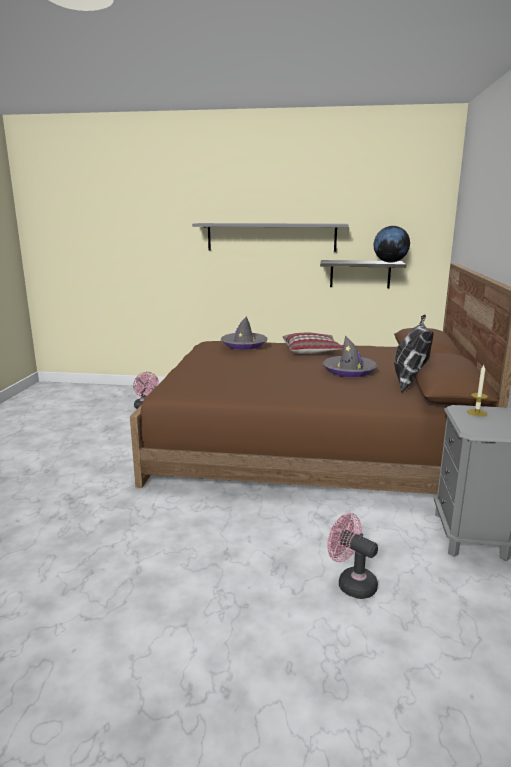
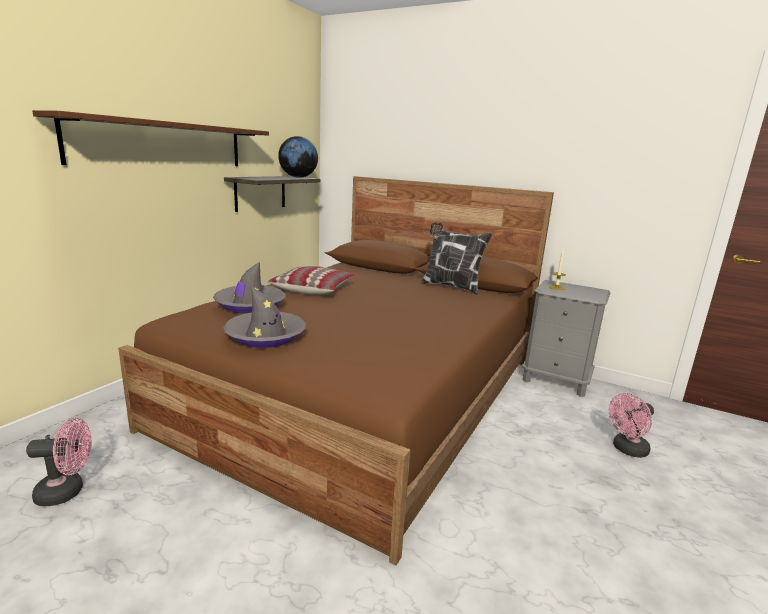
camera: 70 degrees left, 0 degrees up
(271, 237) = (162, 144): grey shelf -> brown shelf
(349, 371) = (401, 293): grey hat -> grey hat (266, 336)

